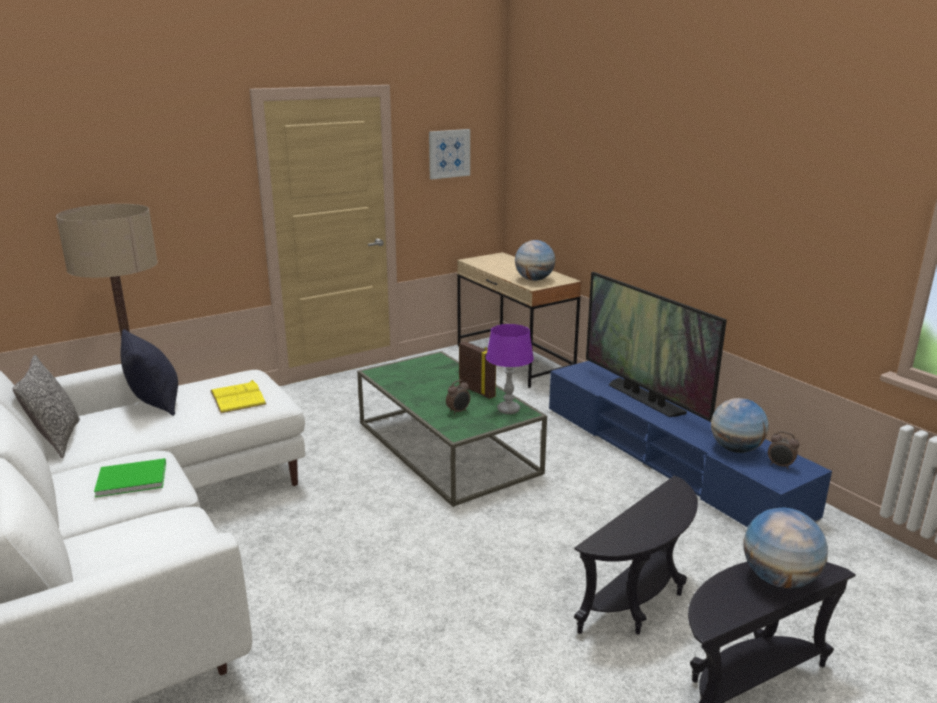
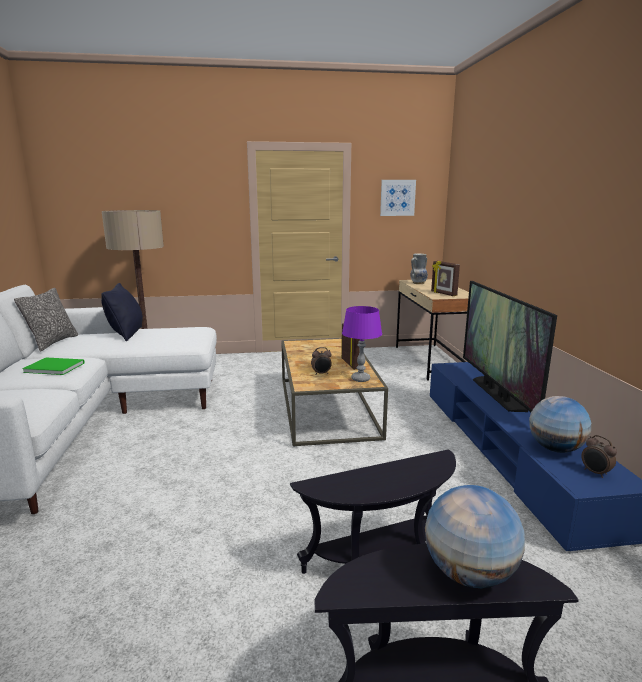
camera: 25 degrees right, 5 degrees down
(238, 397) = (174, 338): yellow book -> none
(446, 448) = (326, 407): green coffee table -> brown coffee table
(487, 264) = (418, 283): none -> vase
(534, 279) = (443, 294): globe -> picture frame

